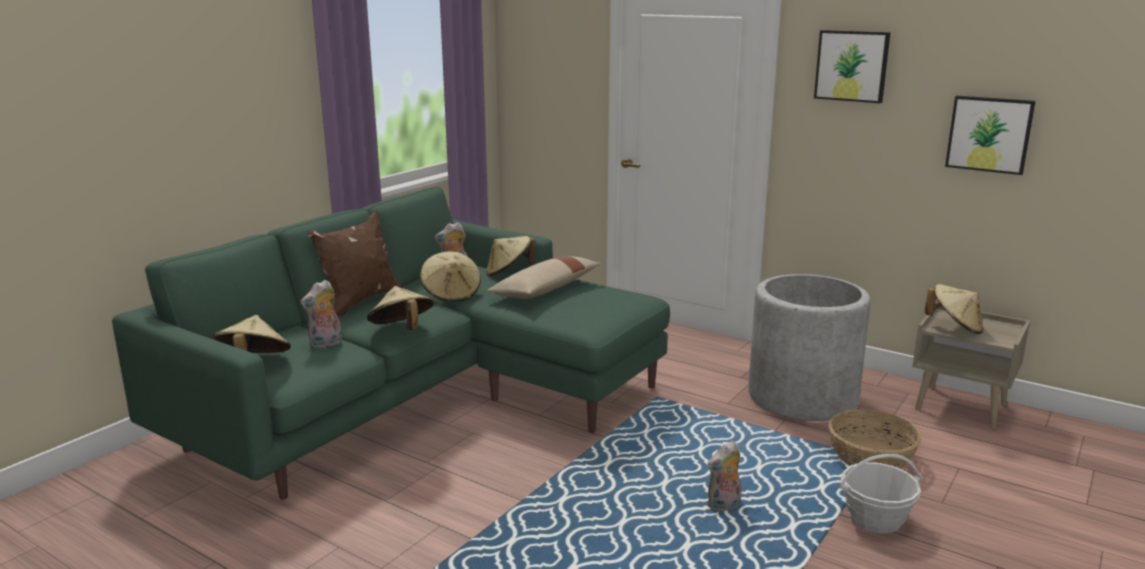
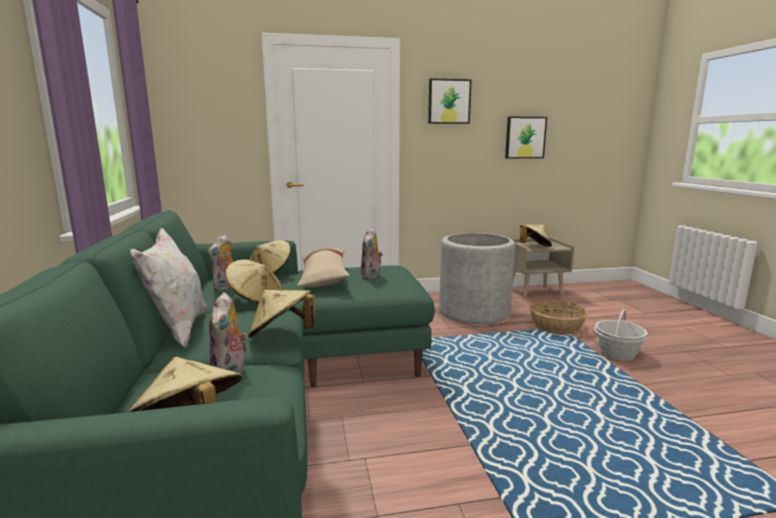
camera: 45 degrees left, 5 degrees down
(360, 302) = (177, 330): brown pillow -> white pillow
(724, 506) = (562, 382): plush toy -> plush toy (371, 276)

